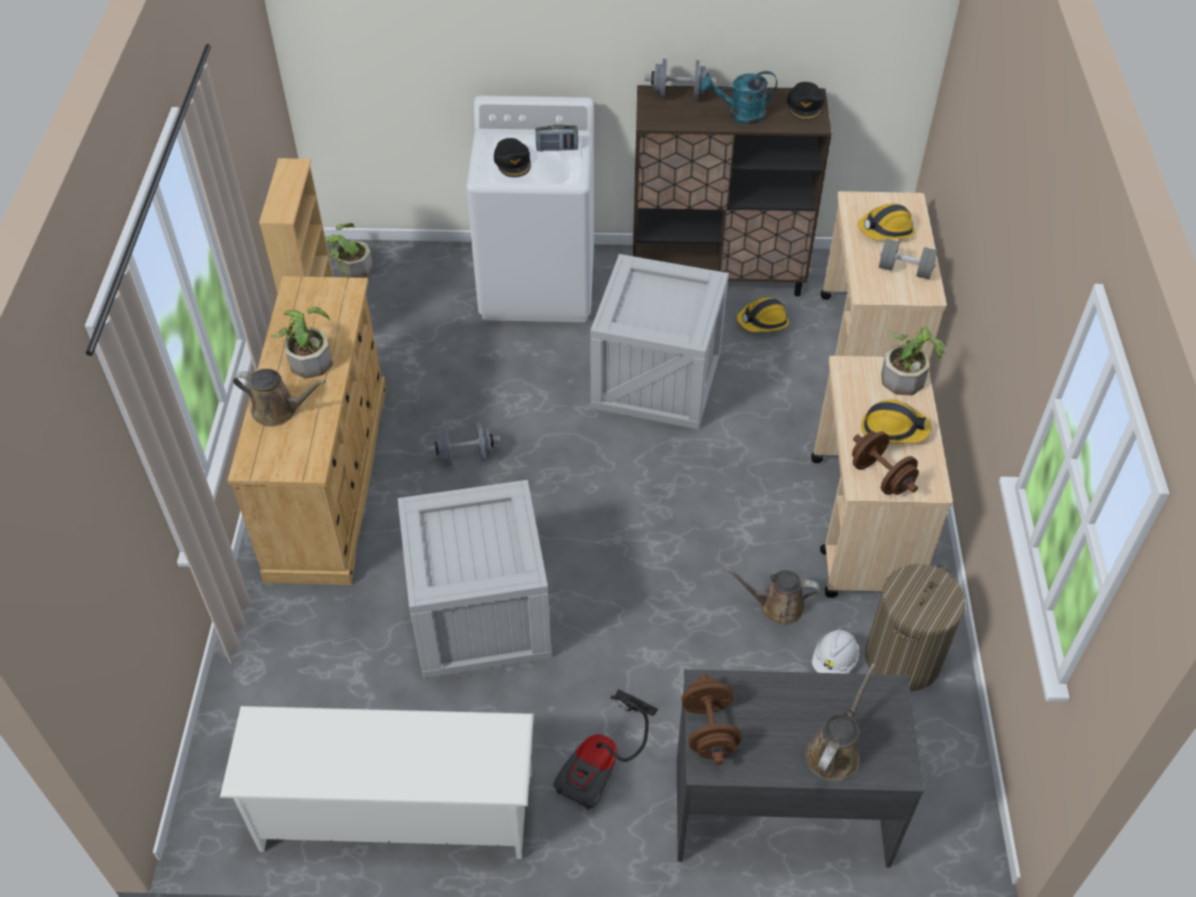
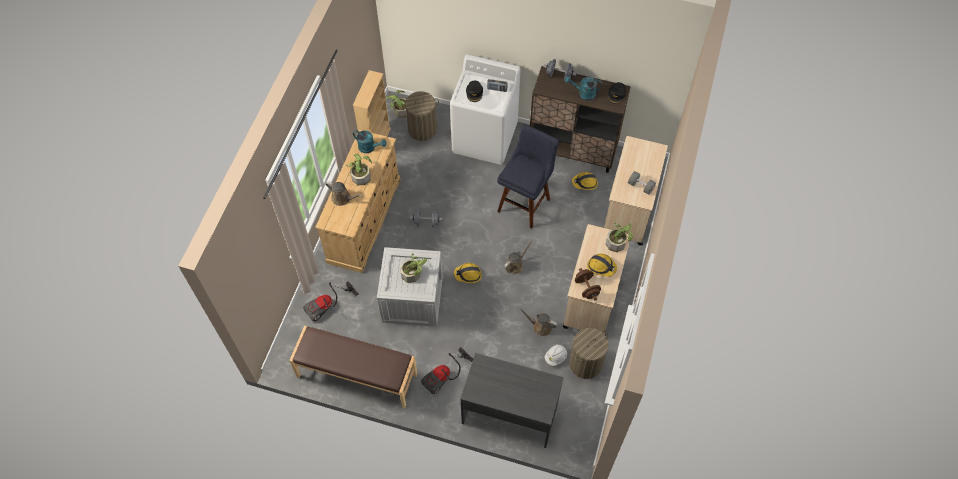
camera: 15 degrees right, 10 degrees up
(288, 673) = (328, 306): none -> vacuum cleaner
(314, 304) = (369, 148): none -> turquoise watering can
(395, 812) = (356, 375): white shoe rack -> brown bench
(407, 291) = (422, 129): none -> laundry basket
(480, 538) = (413, 273): none -> potted plant
(659, 378) = (525, 202): crate -> blue stool
(709, 731) = (476, 380): brown dumbbell -> none
(835, 751) = (522, 400): brown watering can -> brown watering can (515, 265)
(886, 230) = (640, 163): hard hat -> hard hat (468, 275)

